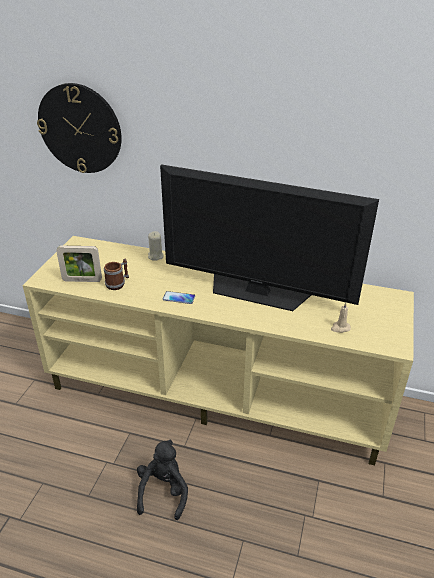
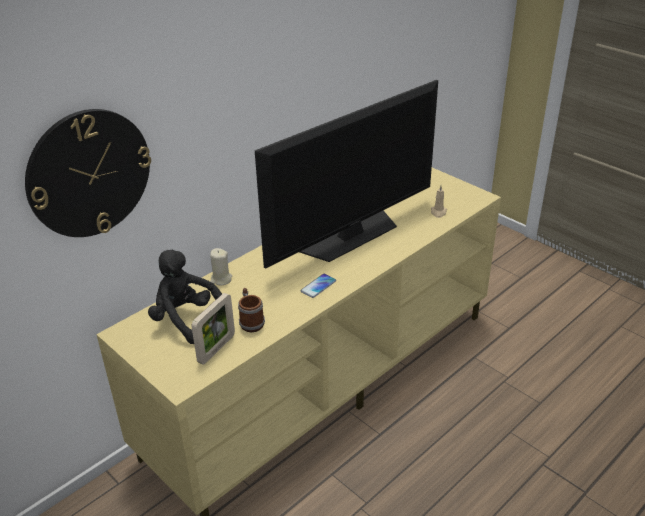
camera: 60 degrees left, 0 degrees up
(163, 492) = (428, 471): black plush toy -> black plush toy (186, 320)

